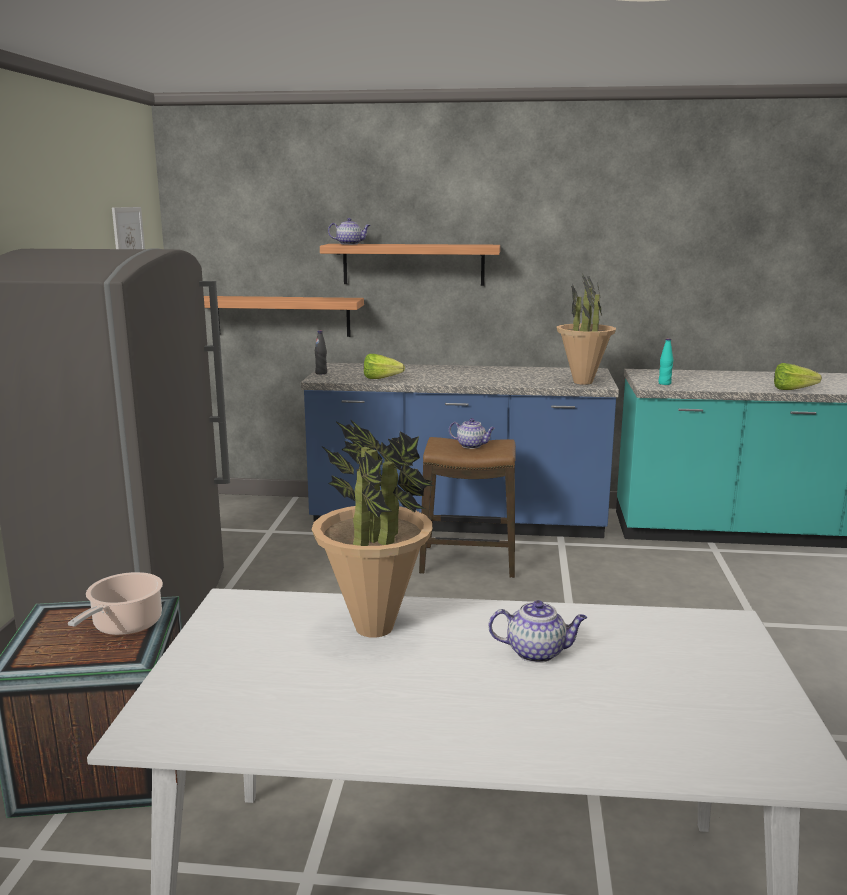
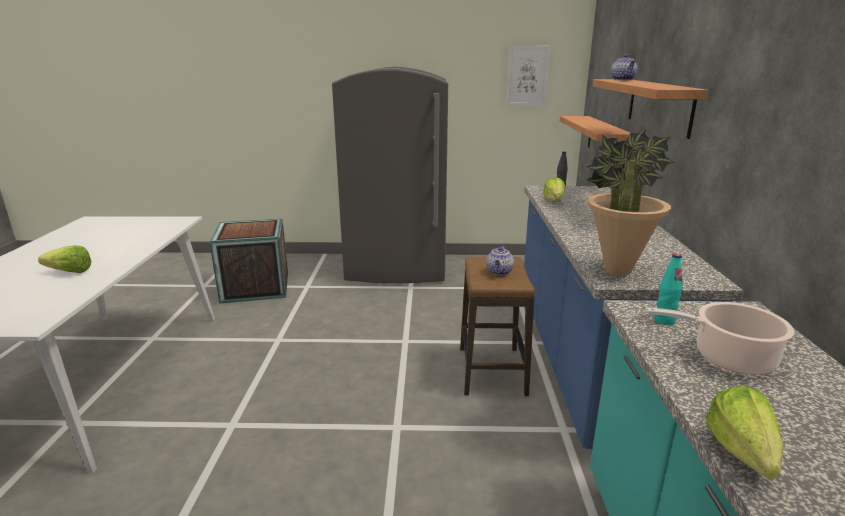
camera: 85 degrees right, 5 degrees up
(125, 625) = (252, 233): cooking pot -> cooking pot (728, 357)
(375, 628) = (130, 242): potted plant -> none
(537, 652) = (66, 272): teapot -> lettuce

